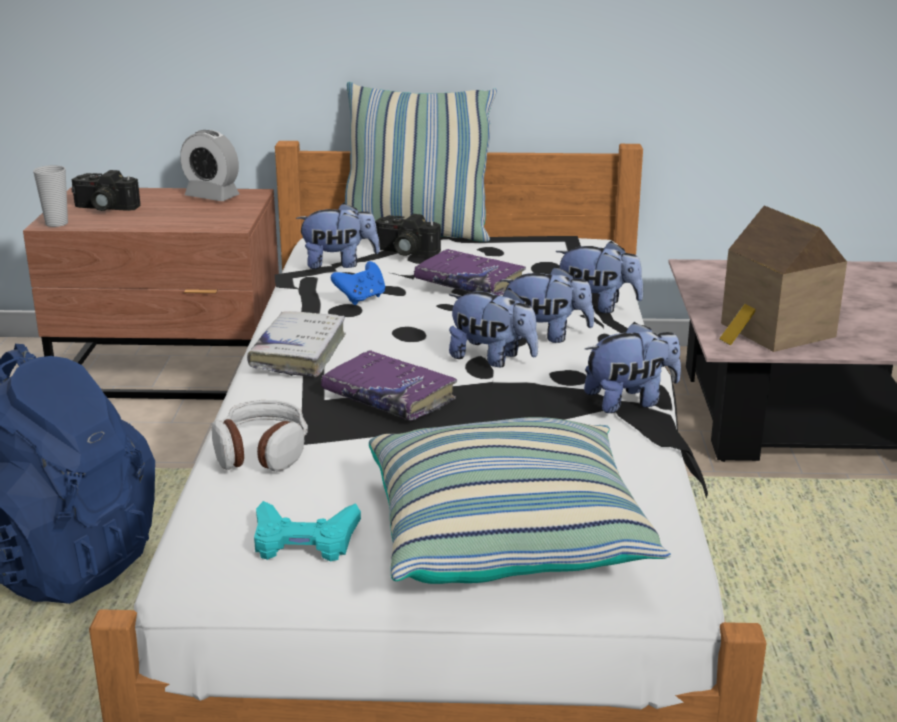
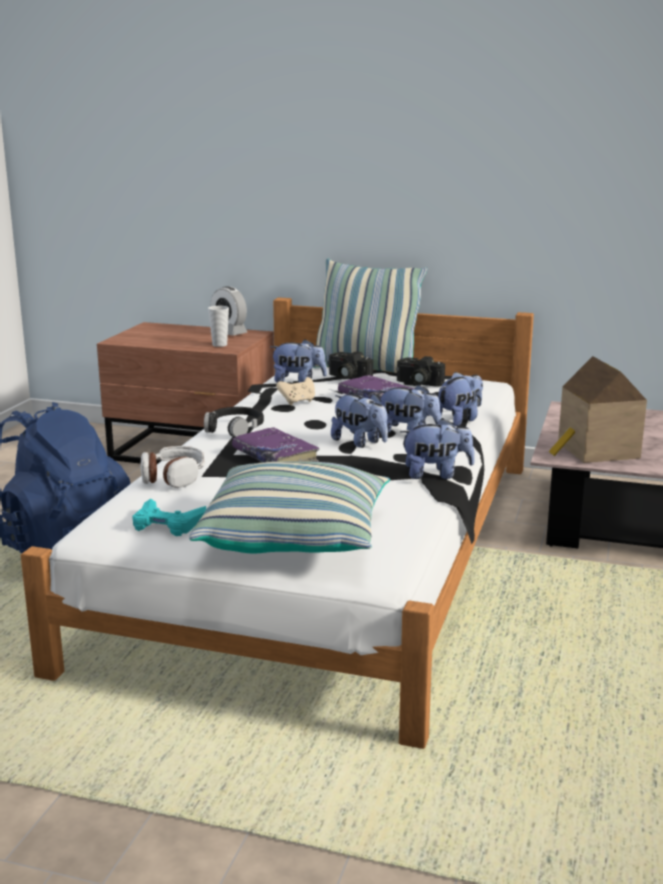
camera: 15 degrees right, 5 degrees down
(56, 223) = (119, 341): cup -> cup (219, 345)
(104, 208) = (155, 335): camera -> camera (418, 383)
(299, 353) = (235, 428): white book -> black headphones
(361, 299) = (297, 402): blue game controller -> beige game controller
(597, 306) = (459, 420): plush toy -> plush toy turned 75 degrees counterclockwise

